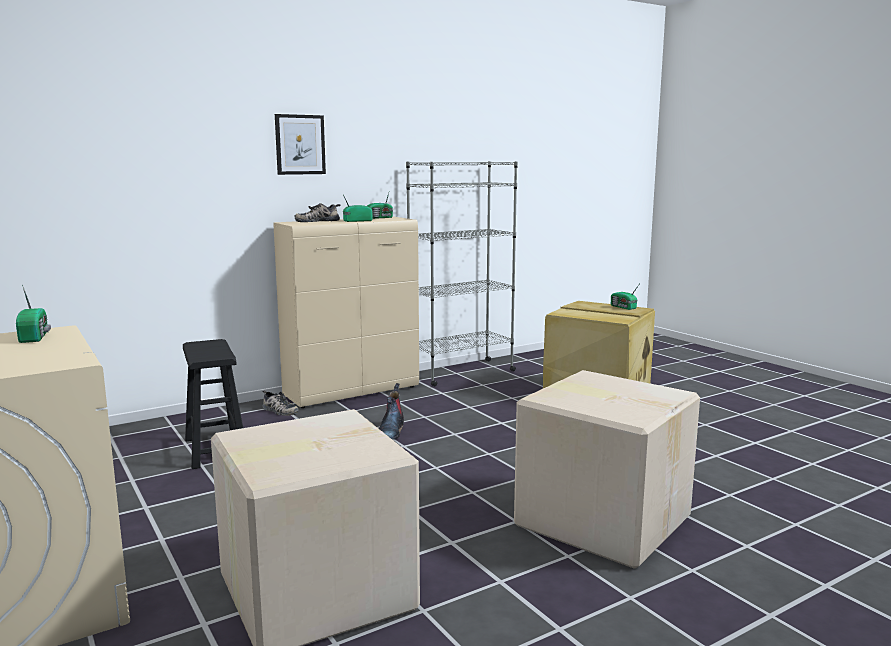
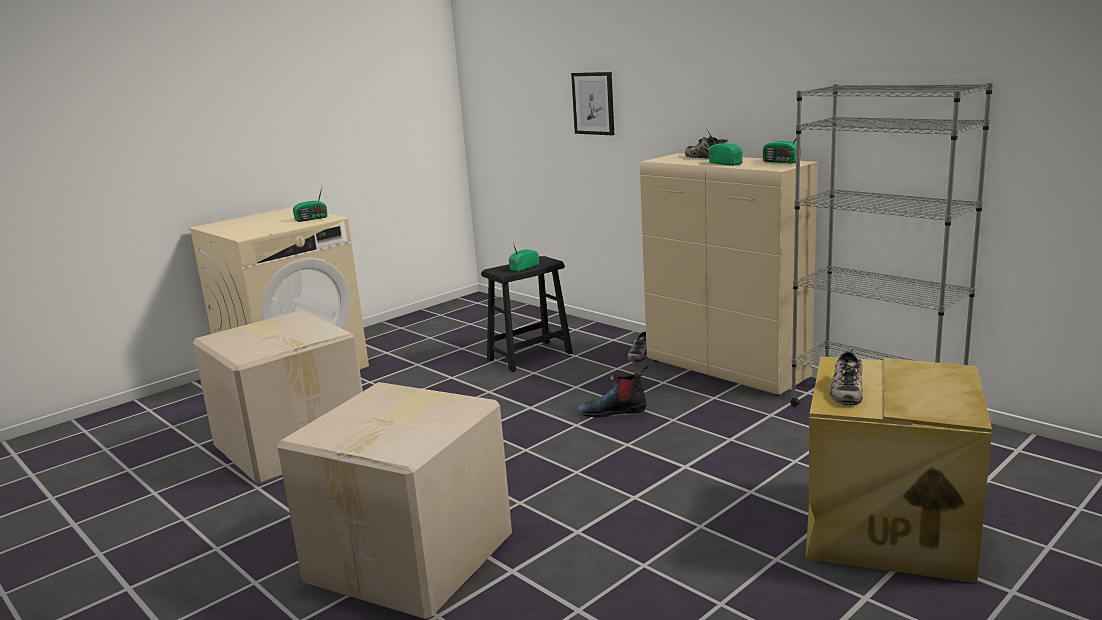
camera: 80 degrees right, 5 degrees up
(300, 144) = (710, 63): picture -> picture (593, 103)
(599, 316) = (845, 389): none -> shoe
(623, 307) = (947, 401): radio -> radio (523, 267)

